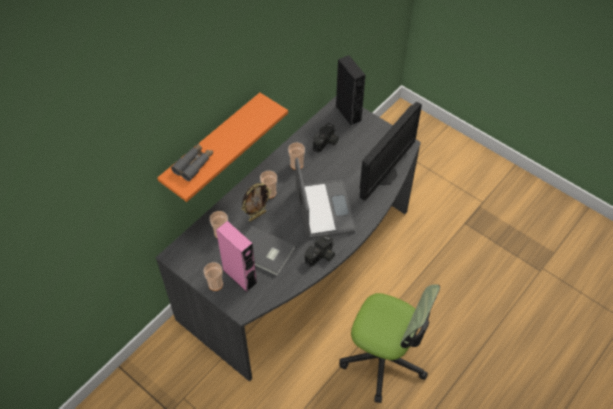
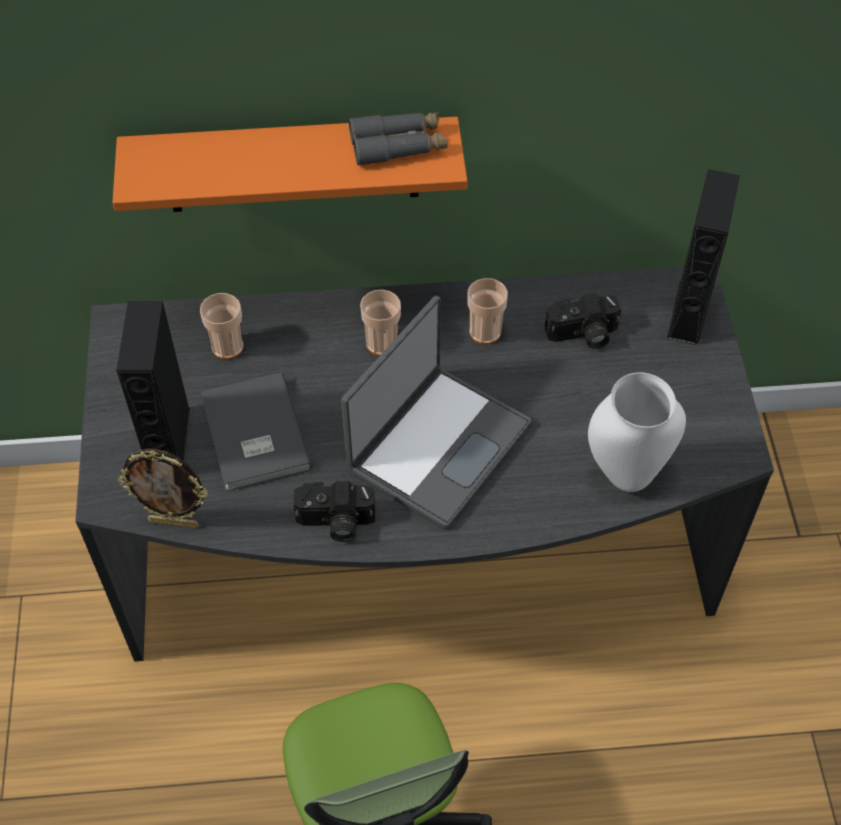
camera: 45 degrees right, 0 degrees up
(194, 164) = (195, 157): grey binoculars -> grey binoculars (398, 146)
(215, 284) = (120, 421): cup -> none
(240, 277) = (169, 441): pink speaker -> black speaker
(257, 215) = (316, 365): picture frame -> picture frame (175, 522)
(384, 174) = (625, 473): monitor -> white vase

